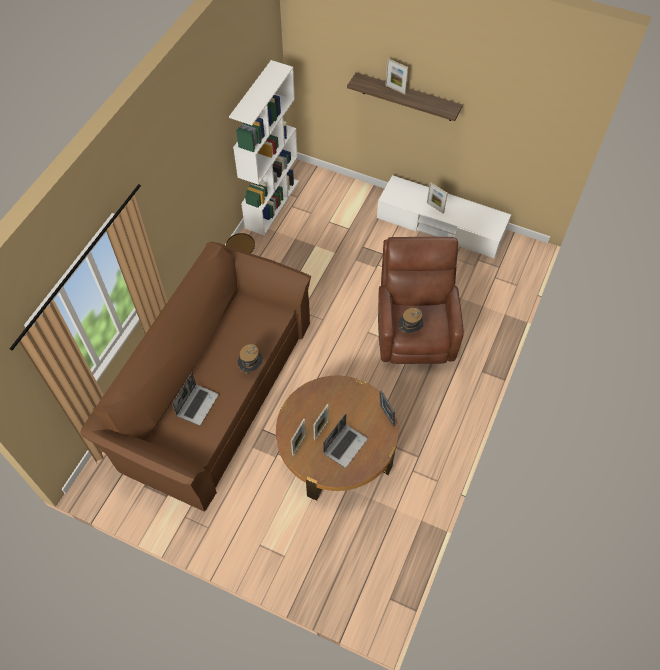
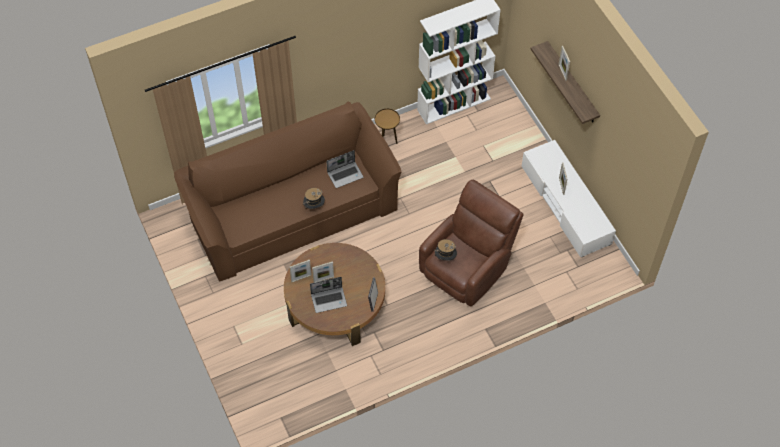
camera: 40 degrees right, 0 degrees up
(197, 404) = (260, 206): laptop -> laptop (345, 175)

